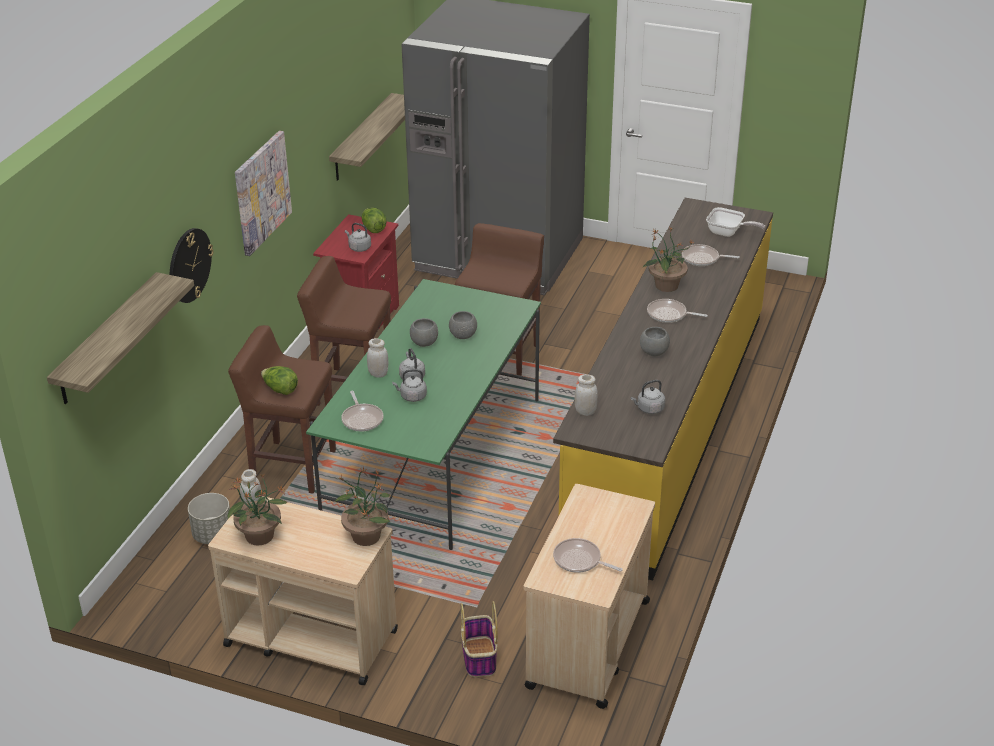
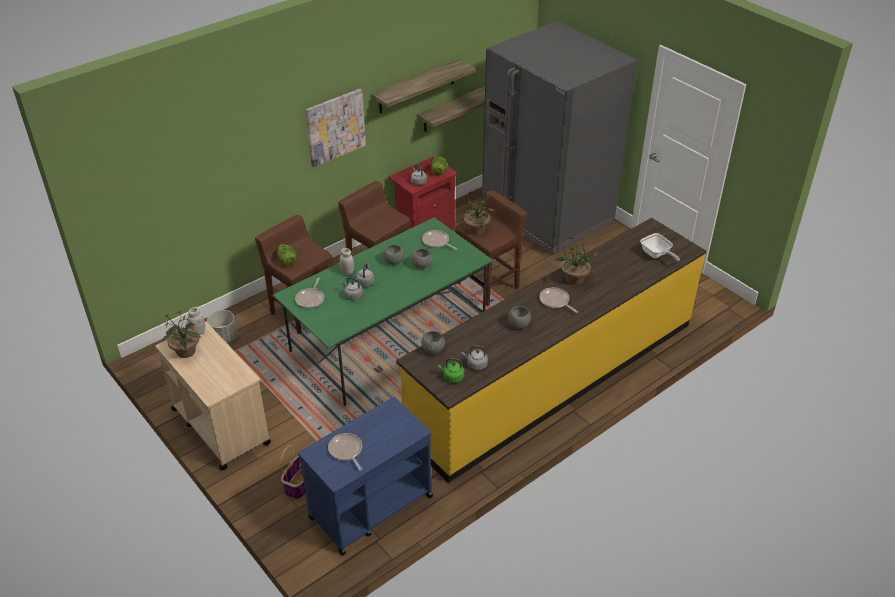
camera: 30 degrees right, 5 degrees up
(107, 339) = (156, 195): shelf -> shelf (416, 86)
(189, 265) = (249, 162): wall clock -> none
(366, 535) = (241, 377): potted plant -> potted plant (476, 229)
(585, 412) = (433, 350): white jar -> grey bowl
(587, 644) = (370, 507): beige cart -> blue cart
(636, 431) = (452, 377): none -> green kettle
(702, 259) = (619, 268): frying pan -> frying pan (437, 242)

